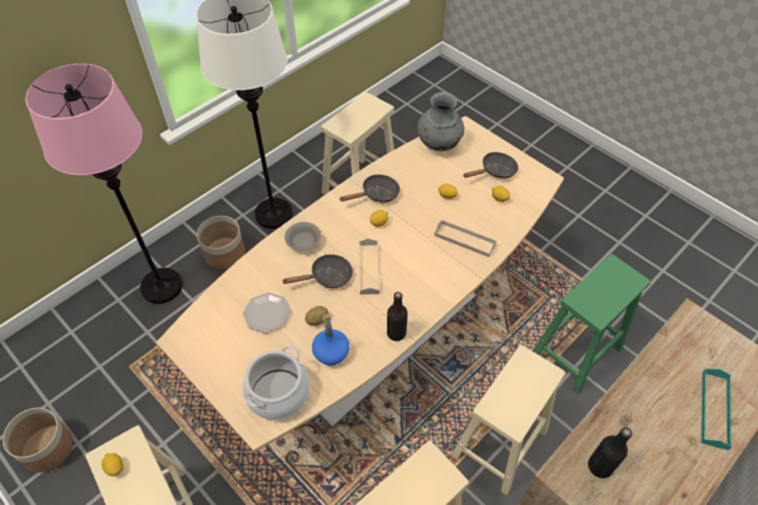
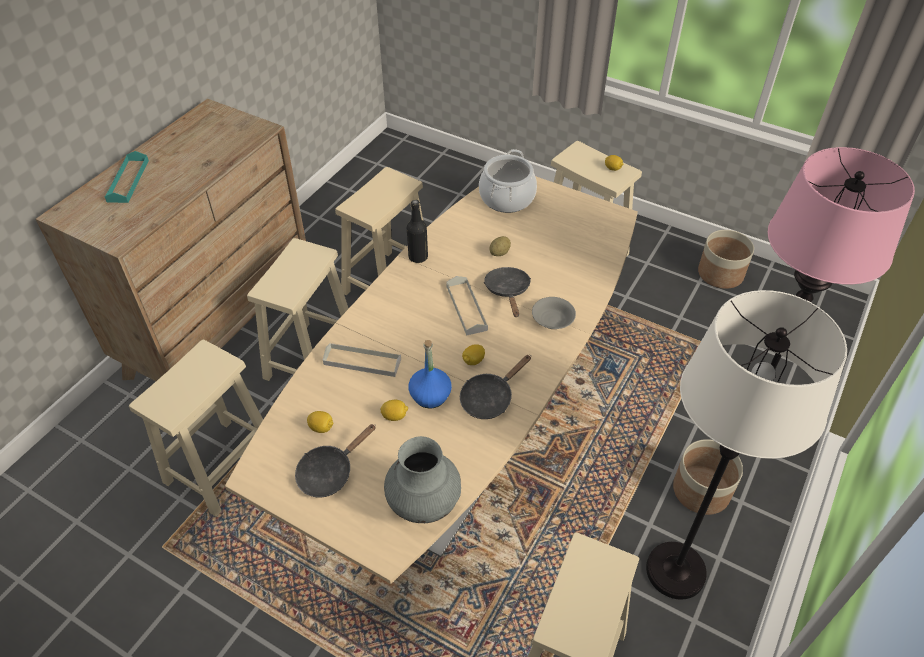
camera: 165 degrees right, 5 degrees down
(267, 313) = (551, 249): plate -> none
(327, 277) = (508, 291): black frying pan -> black frying pan turned 120 degrees clockwise
(331, 353) = (474, 231): blue bottle -> blue bottle (430, 396)
(575, 352) = (222, 464): green stool -> beige stool
(600, 466) = (233, 137): black bottle -> none

